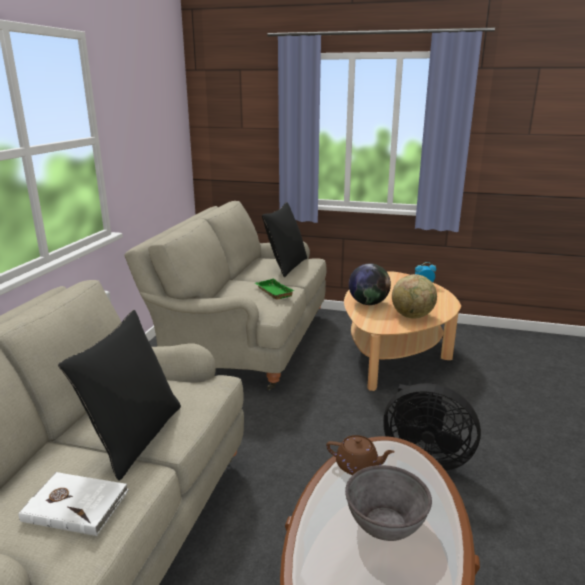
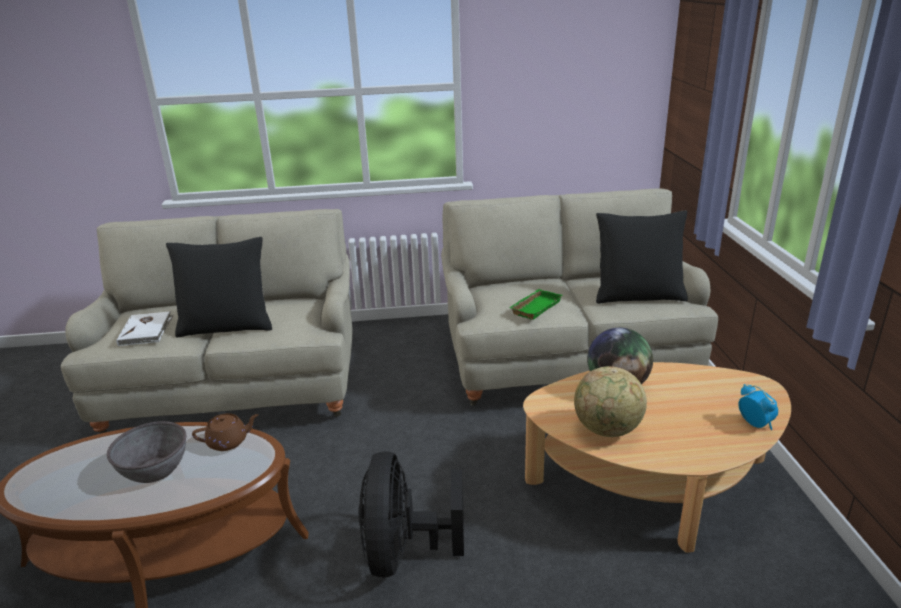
camera: 70 degrees right, 5 degrees up
(358, 466) = (229, 442): brown teapot -> brown teapot turned 105 degrees counterclockwise

